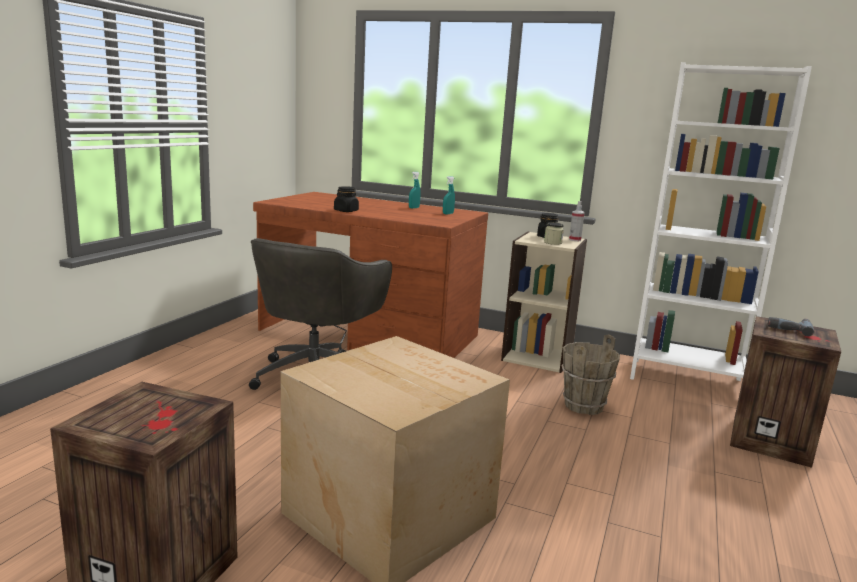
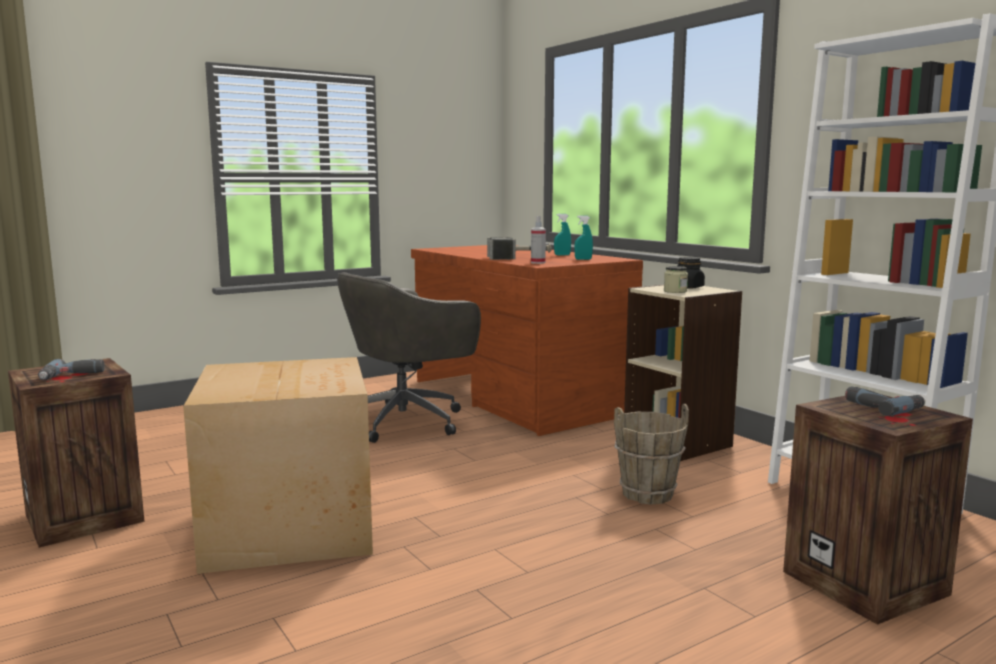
camera: 35 degrees right, 5 degrees down
(167, 418) = (72, 376): none -> power drill
(346, 211) = (475, 255): black jar -> none
(396, 214) = (519, 258): none -> hammer
(575, 240) = (718, 290): spray bottle -> spray bottle (538, 262)

